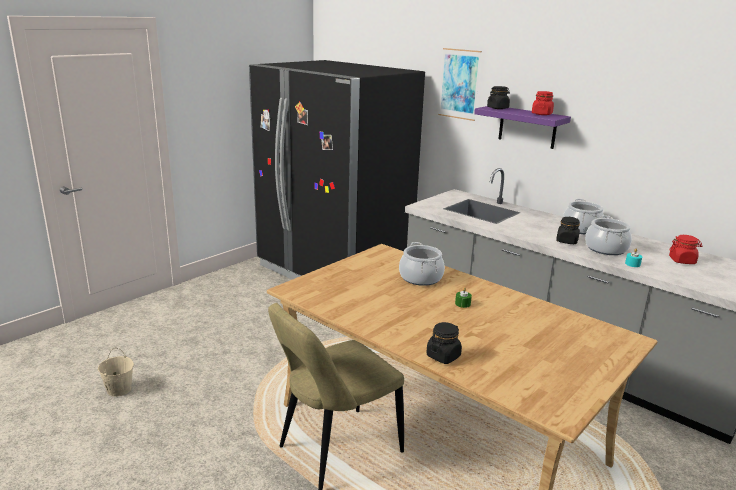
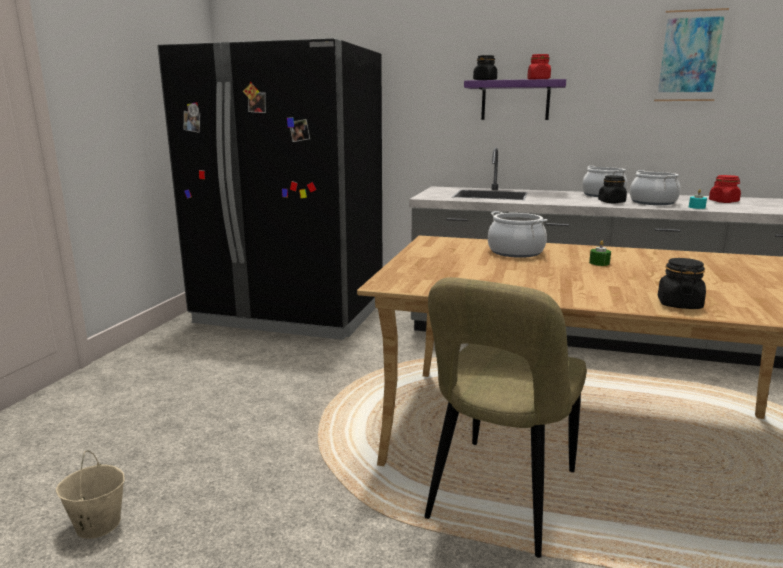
camera: 25 degrees left, 5 degrees down
(459, 84) = (426, 64): picture -> picture (689, 56)

